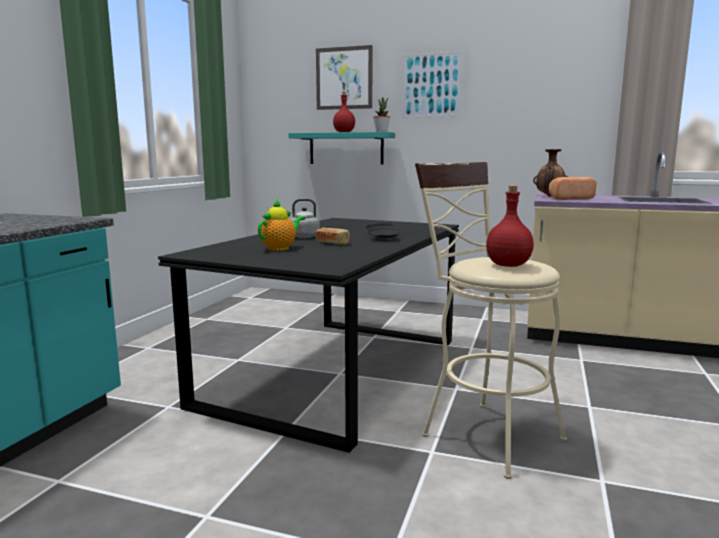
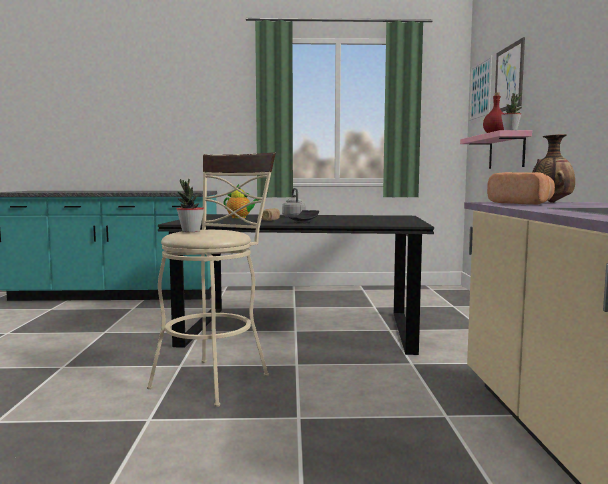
camera: 70 degrees right, 5 degrees down
(346, 148) = (506, 151): turquoise shelf -> pink shelf
(431, 85) = (556, 69): picture -> picture (480, 89)
(507, 265) = (190, 231): red bottle -> potted plant

